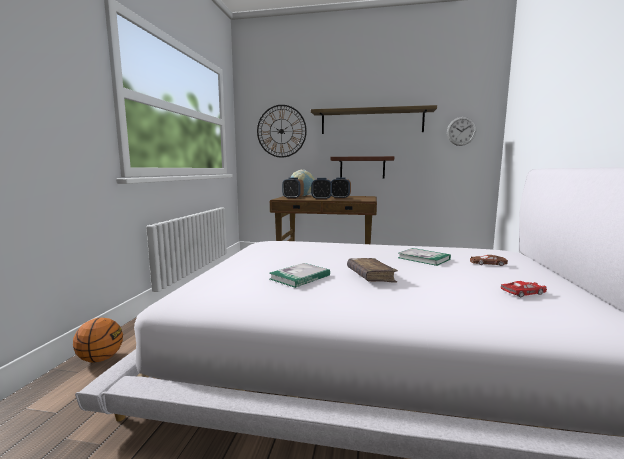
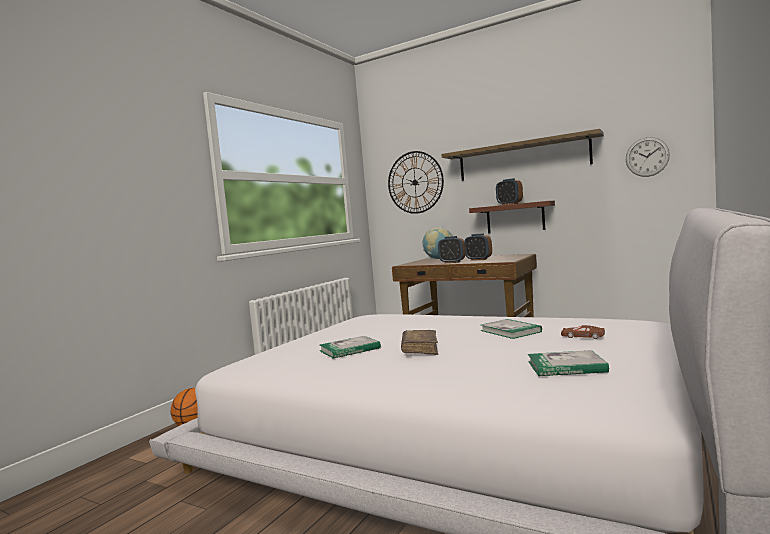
camera: 20 degrees right, 5 degrees down
(293, 198) = (421, 263): alarm clock -> alarm clock (509, 204)
(524, 293) = (566, 367): red toy car -> book

